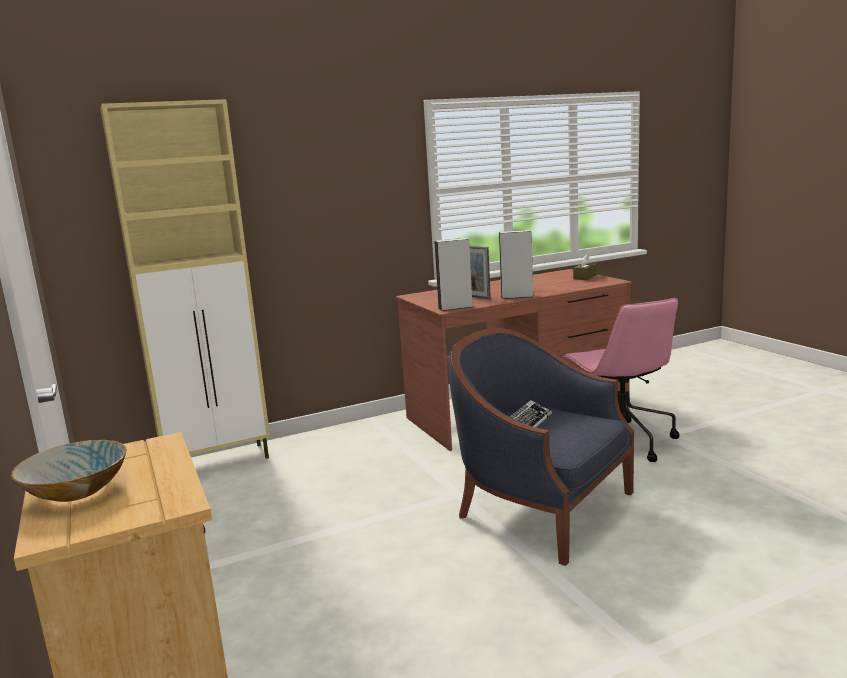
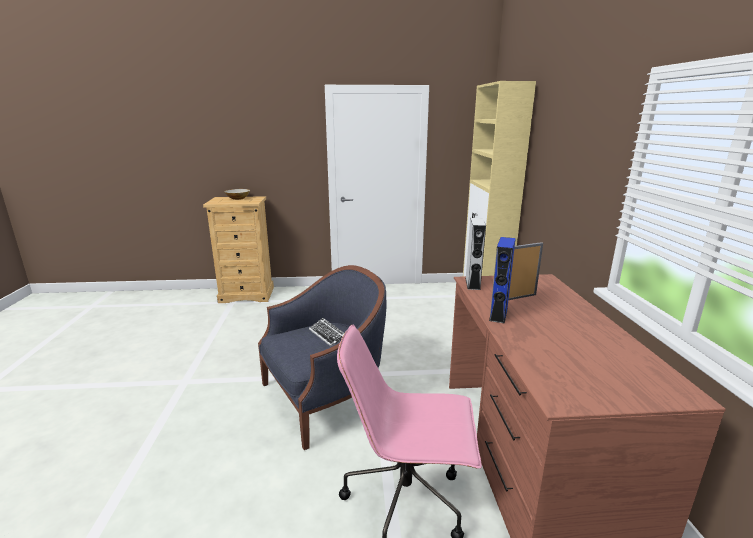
camera: 110 degrees right, 5 degrees up
(517, 296) = (498, 314): grey speaker -> blue speaker
(585, 277) = (613, 390): brown tissue box -> none

